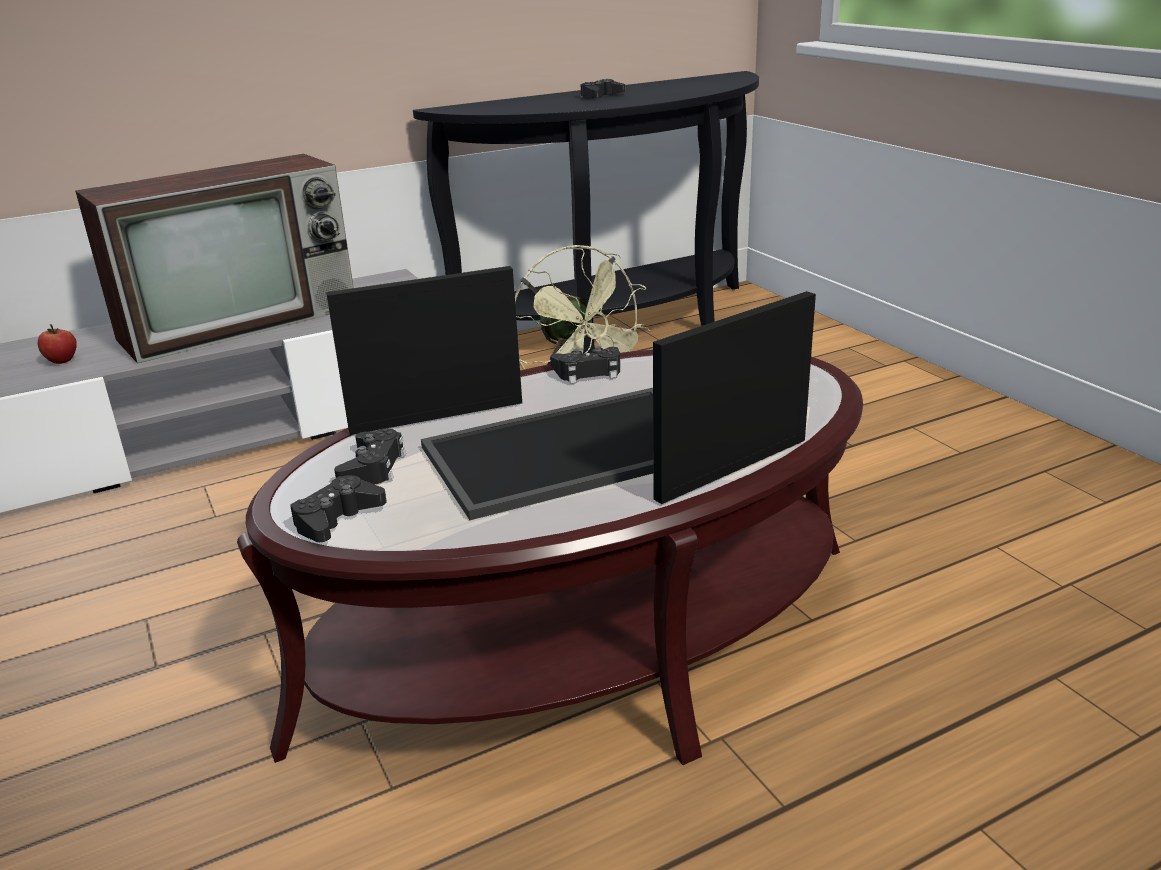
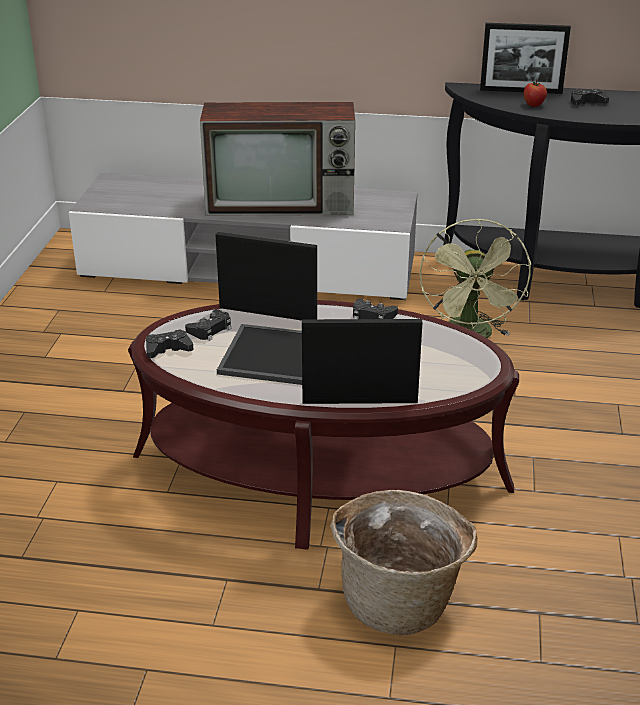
camera: 35 degrees right, 5 degrees up
(62, 361) = (173, 200): apple -> apple (533, 105)
(514, 101) = (521, 91): none -> picture frame
(901, 757) = (401, 600): none -> basket

